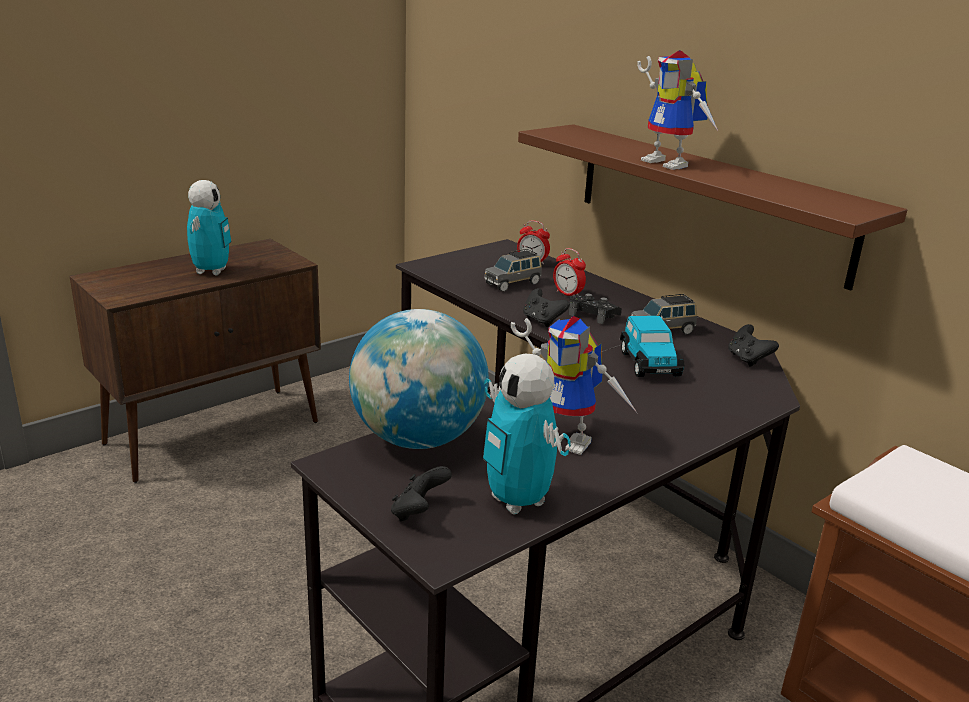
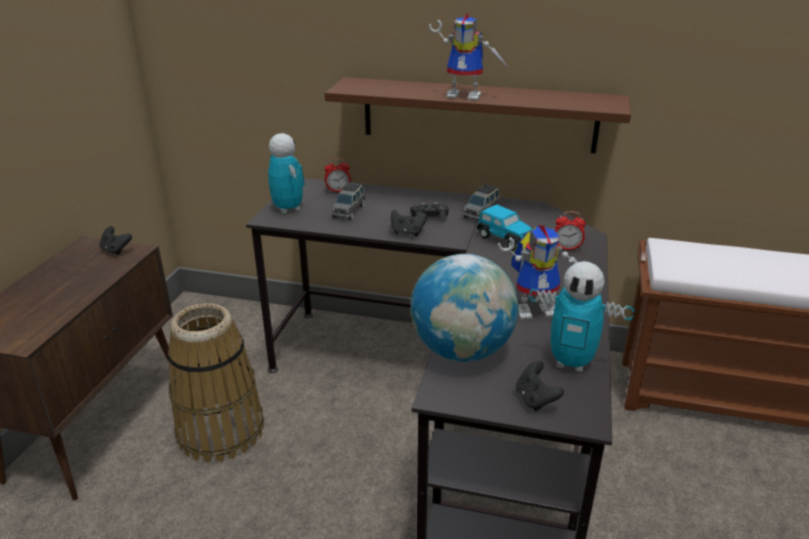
camera: 35 degrees left, 5 degrees up
(211, 271) = (73, 284): toy robot -> toy robot (288, 209)
(300, 484) = (221, 430): none -> basket
(567, 294) = (393, 207): alarm clock -> alarm clock (567, 248)
(747, 359) = (547, 215): black game controller -> black game controller (116, 250)

